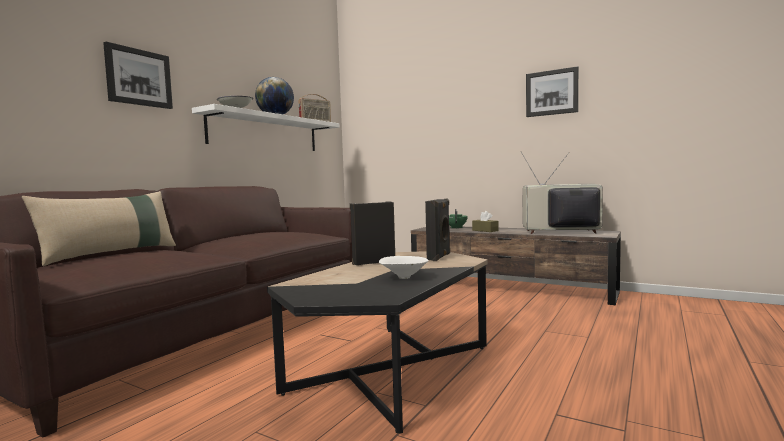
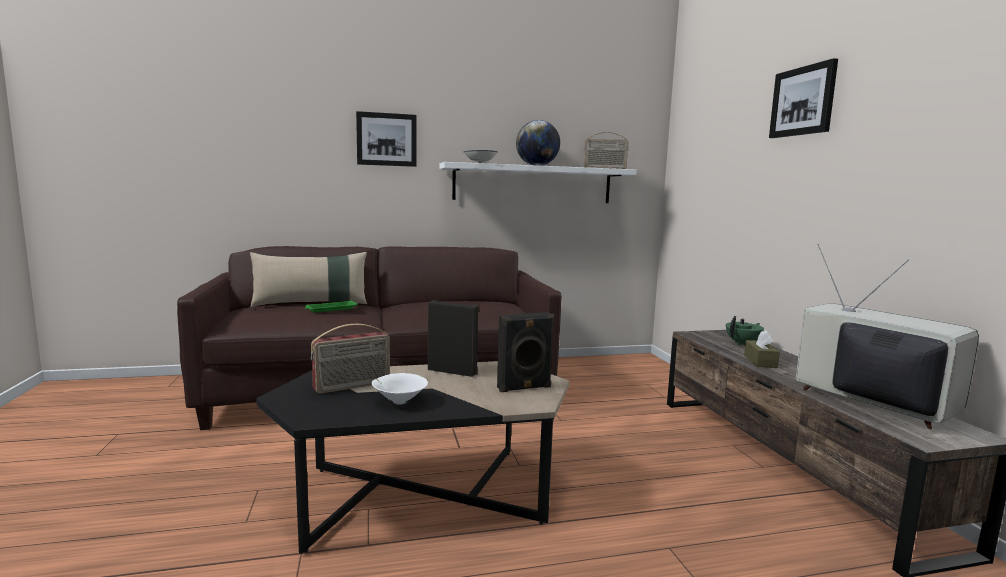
camera: 45 degrees right, 5 degrees up
(158, 251) = (330, 309): none -> green tray
(342, 282) = (352, 386): none -> radio
(552, 93) = (937, 133): picture -> picture (803, 101)

